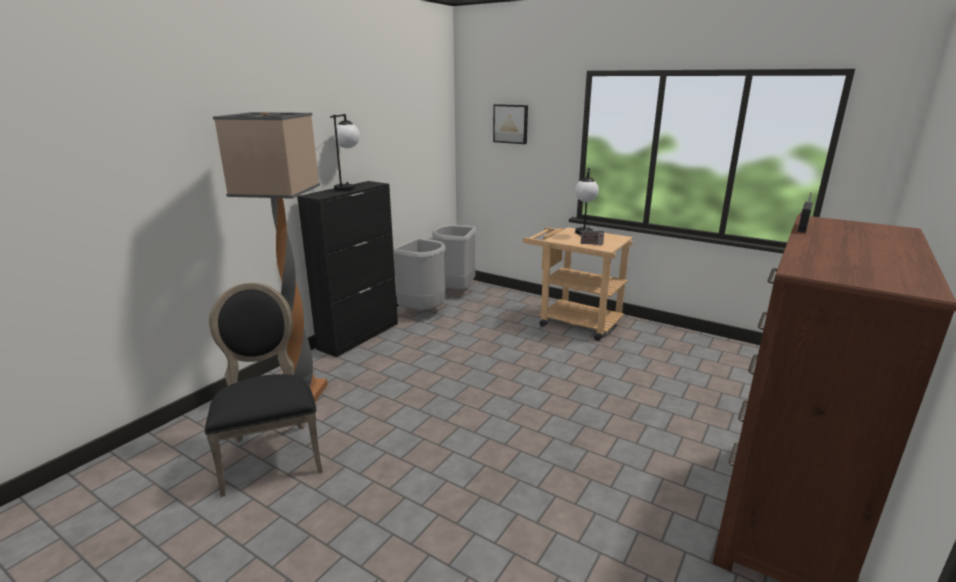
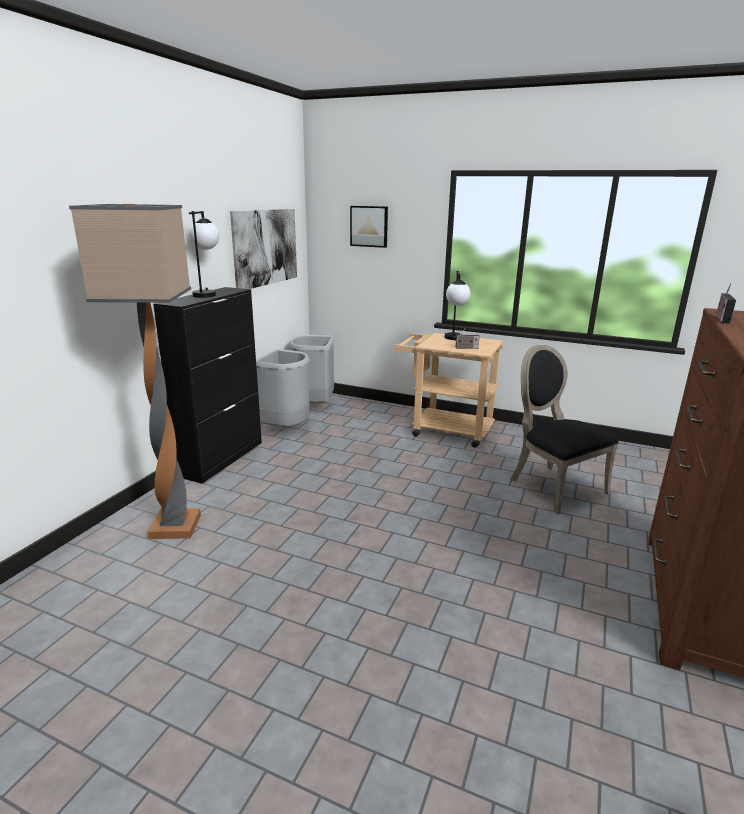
camera: 10 degrees left, 0 degrees up
(271, 453) = (156, 600): black chair -> black chair (553, 486)
(411, 144) = (266, 247): none -> picture

